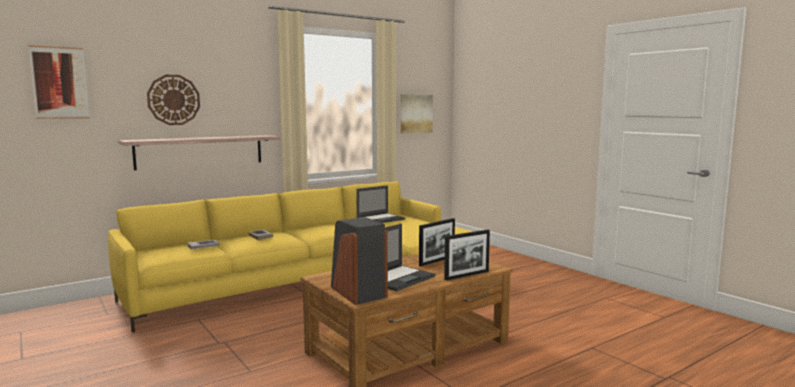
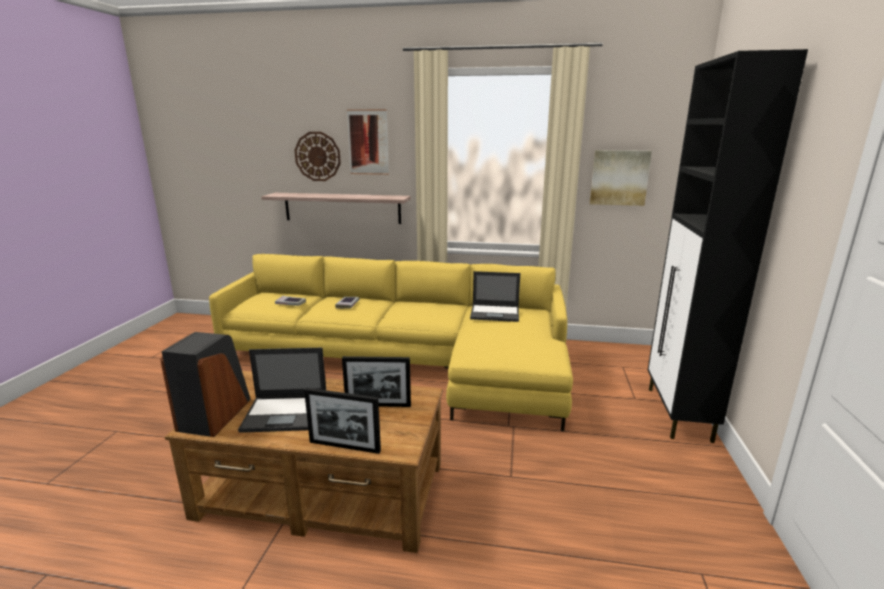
camera: 45 degrees right, 10 degrees up
(60, 83) = (231, 141): picture -> picture (368, 142)
(509, 256) = (678, 414): none -> black cabinet

